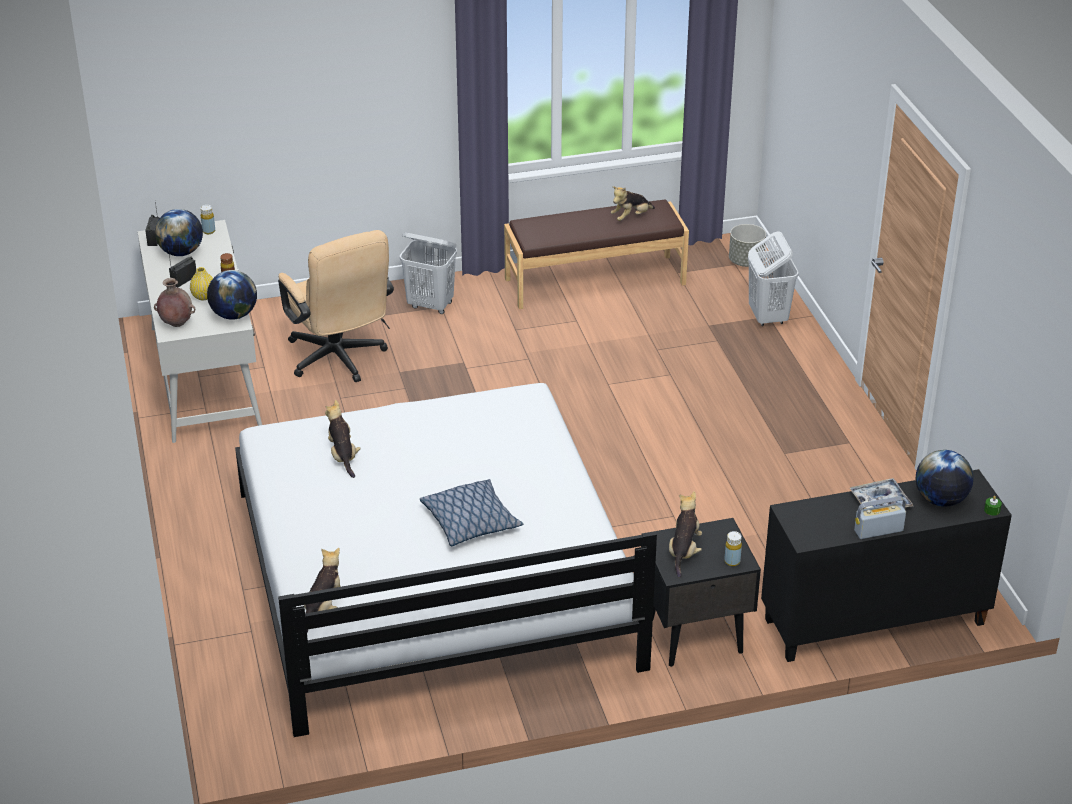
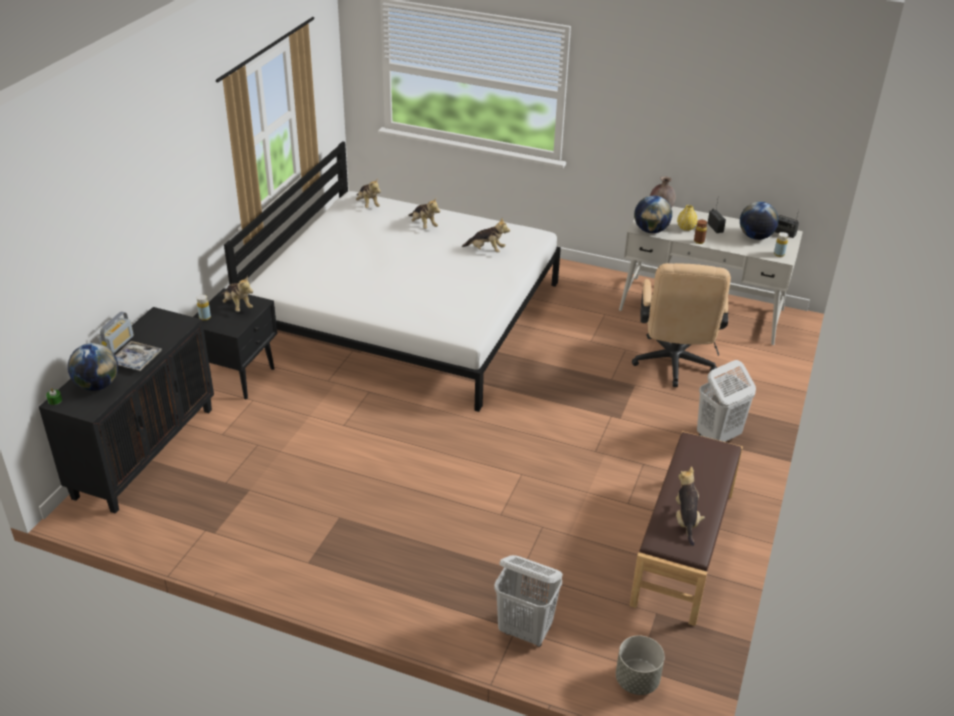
camera: 125 degrees right, 0 degrees up
(332, 531) = (423, 225): none -> plush toy
(339, 360) = (673, 366): beige office chair -> beige office chair turned 90 degrees counterclockwise
(471, 522) = (373, 265): pillow -> none

